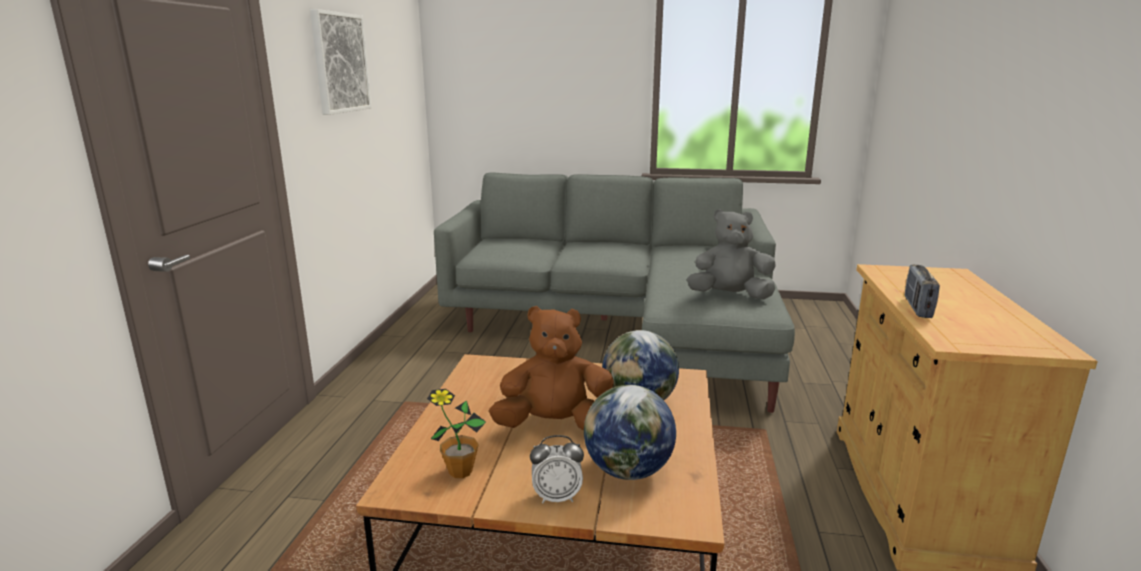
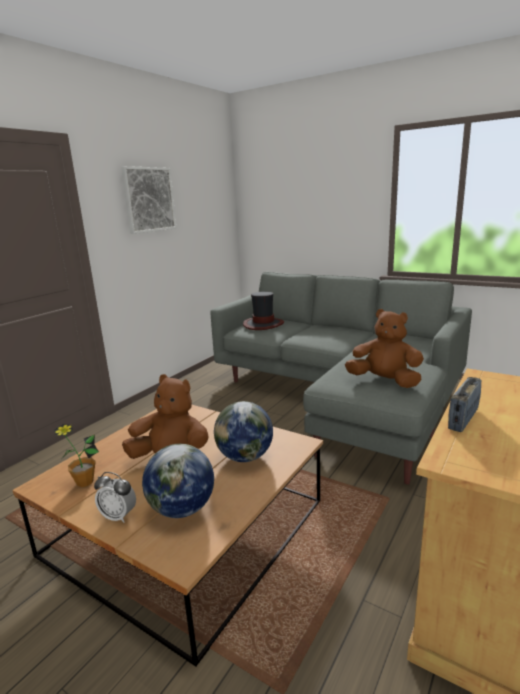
camera: 25 degrees right, 0 degrees up
(506, 245) = (263, 324): none -> hat
(730, 296) = (384, 381): grey plush toy -> brown plush toy

